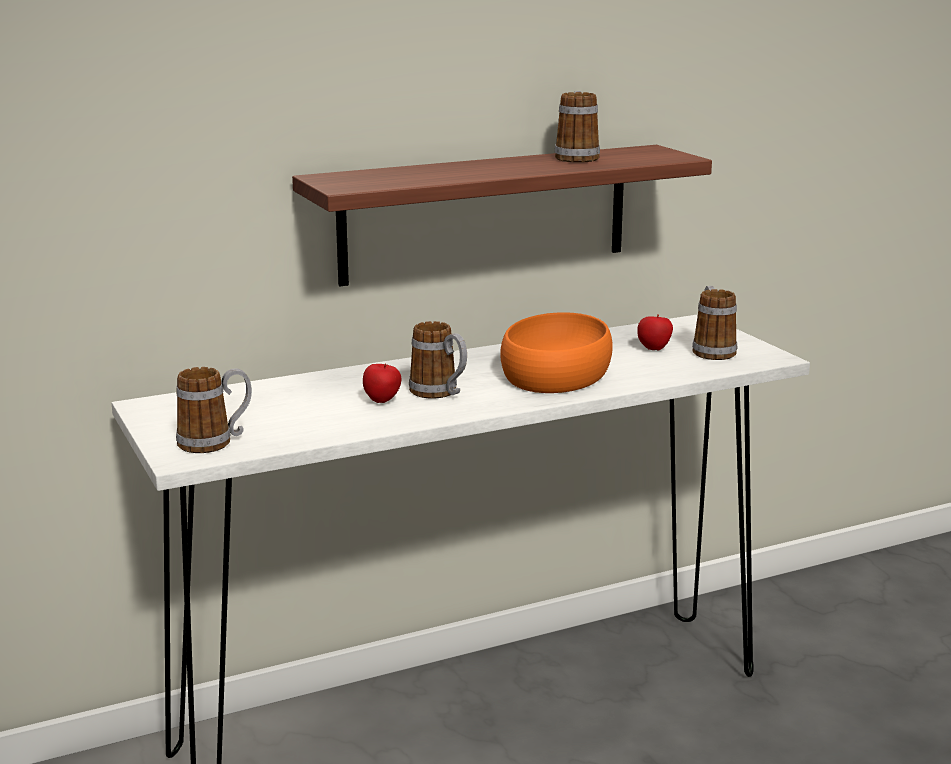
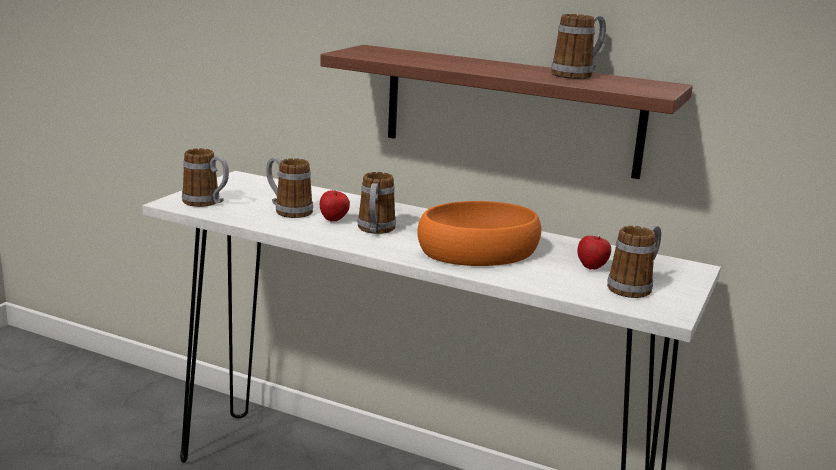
camera: 50 degrees right, 0 degrees up
(313, 412) = (288, 210): none -> mug

